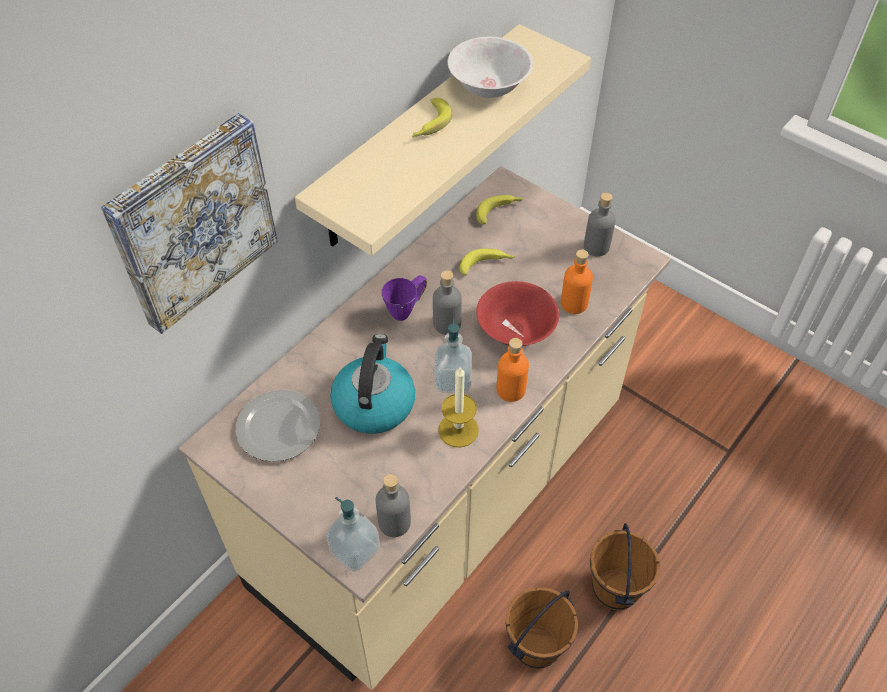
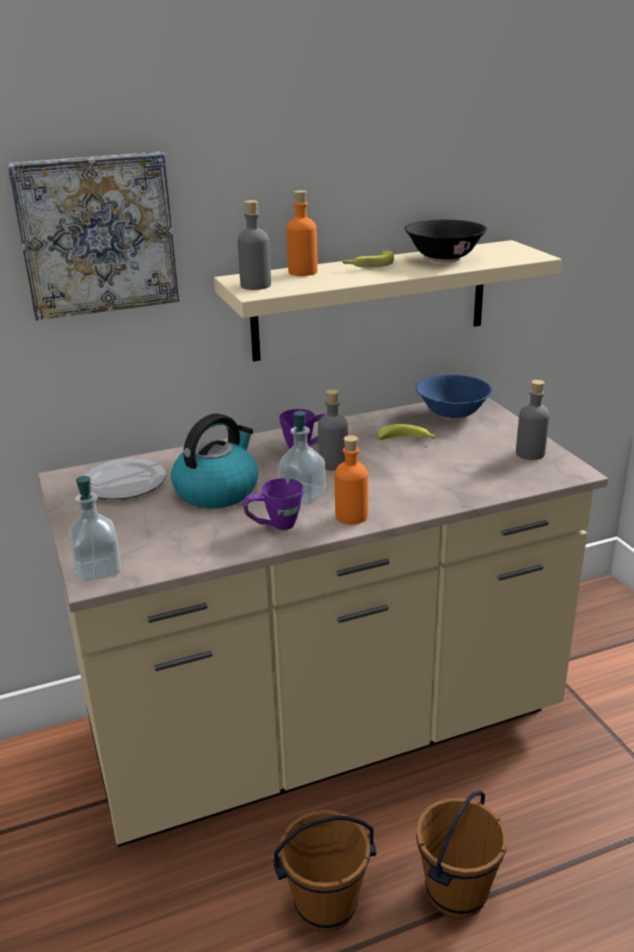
camera: 30 degrees right, 25 degrees down
(394, 522) = (151, 564): grey bottle -> grey bottle (255, 285)
(458, 430) = (274, 526): candle -> purple mug
(488, 87) = (444, 258): white bowl -> black bowl
(499, 211) = (452, 414): banana -> blue bowl
(515, 330) = (395, 483): red bowl -> none
(574, 303) = (471, 481): orange bottle -> orange bottle (302, 272)

